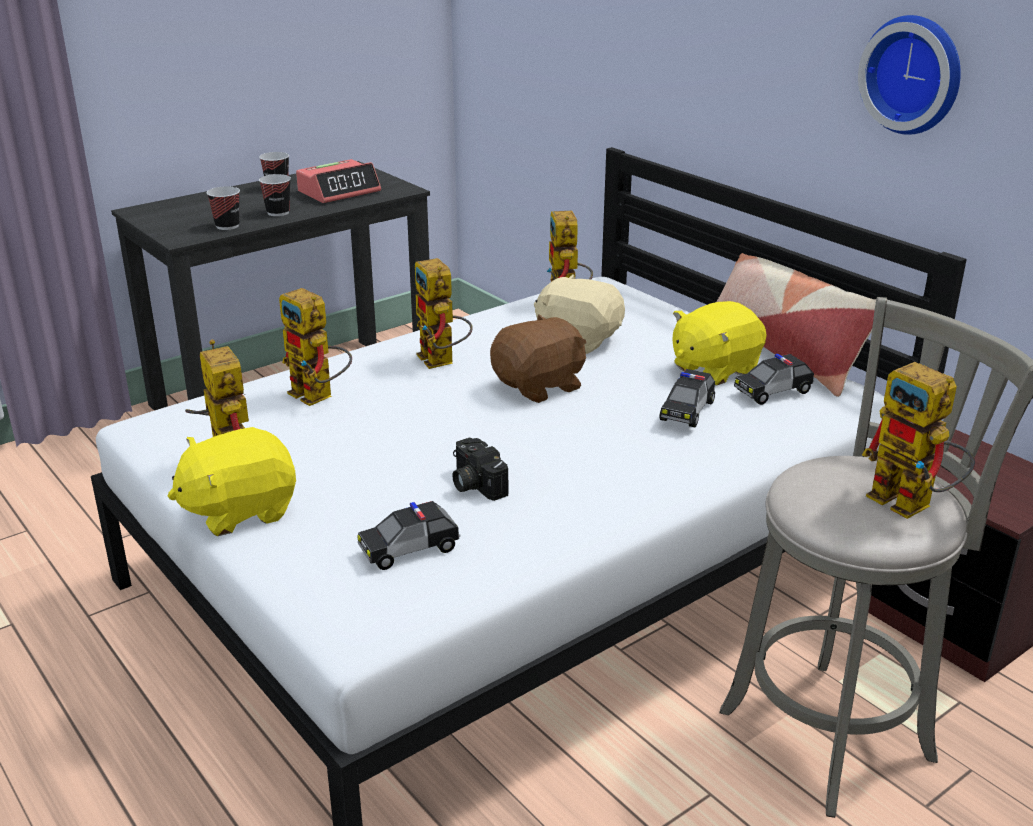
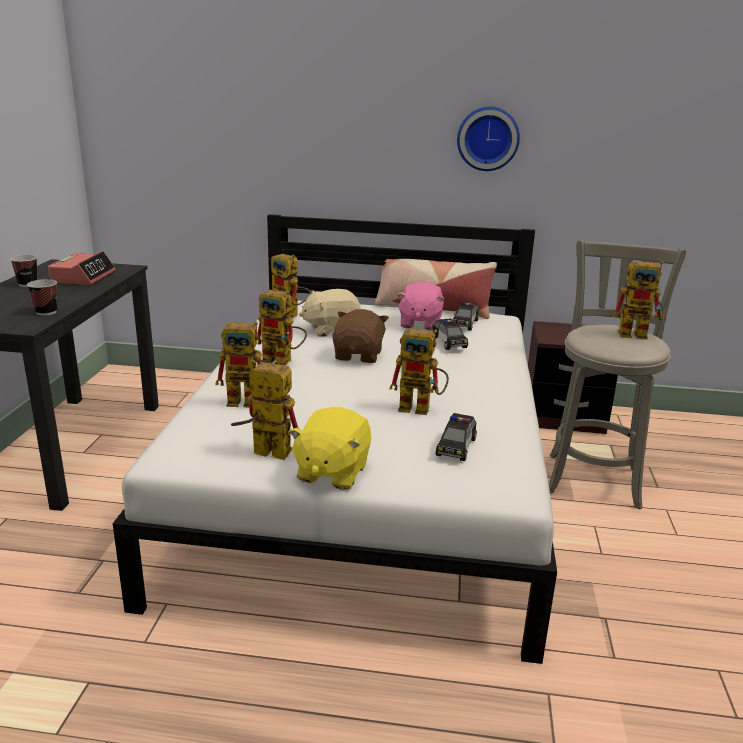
camera: 45 degrees left, 5 degrees down
(278, 212) = (67, 297): cup -> none
(474, 484) = (421, 408): camera -> toy robot
(714, 369) = (419, 323): yellow plush toy -> pink plush toy

